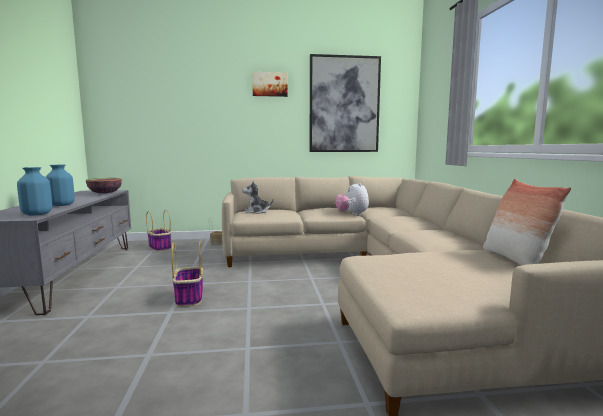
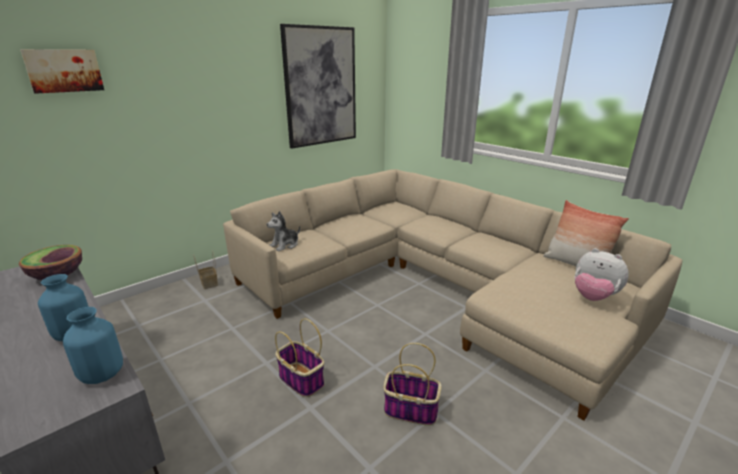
camera: 35 degrees left, 15 degrees up
(159, 247) = (139, 315): basket -> basket (409, 410)
(269, 84) = (236, 66): picture -> picture (64, 70)
(352, 214) = (378, 224): plush toy -> plush toy (593, 297)

